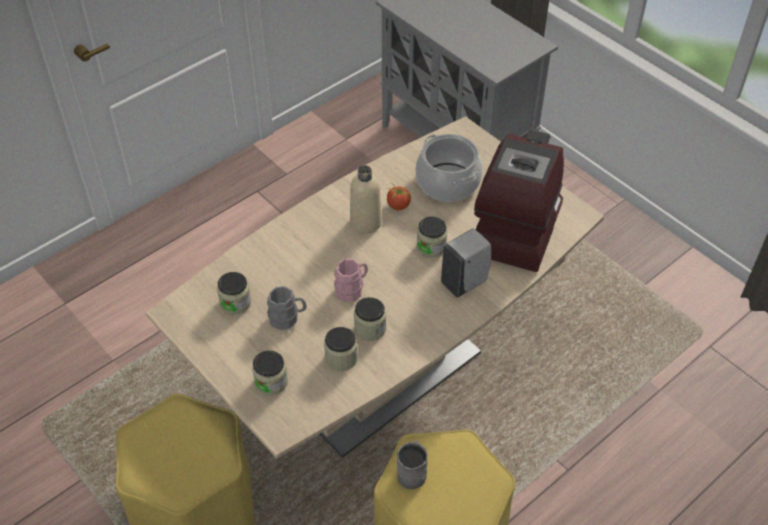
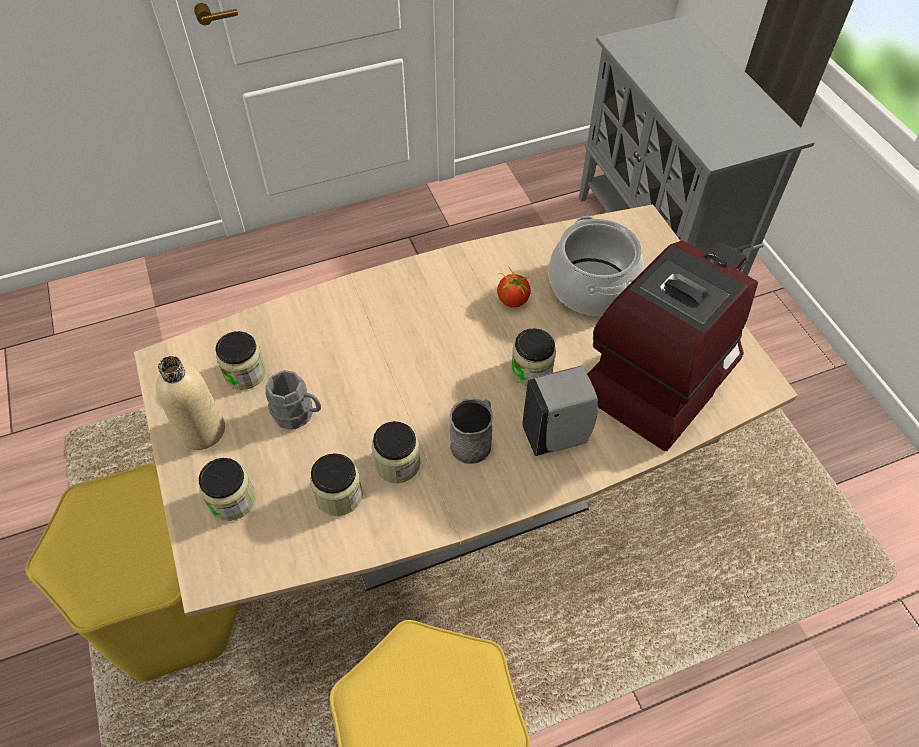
camera: 20 degrees right, 5 degrees up
(352, 289) = (400, 399): pink mug -> none
(365, 222) = (460, 311): beige bottle -> beige bottle (201, 430)
(412, 471) = (391, 681): grey mug -> grey mug (474, 441)

